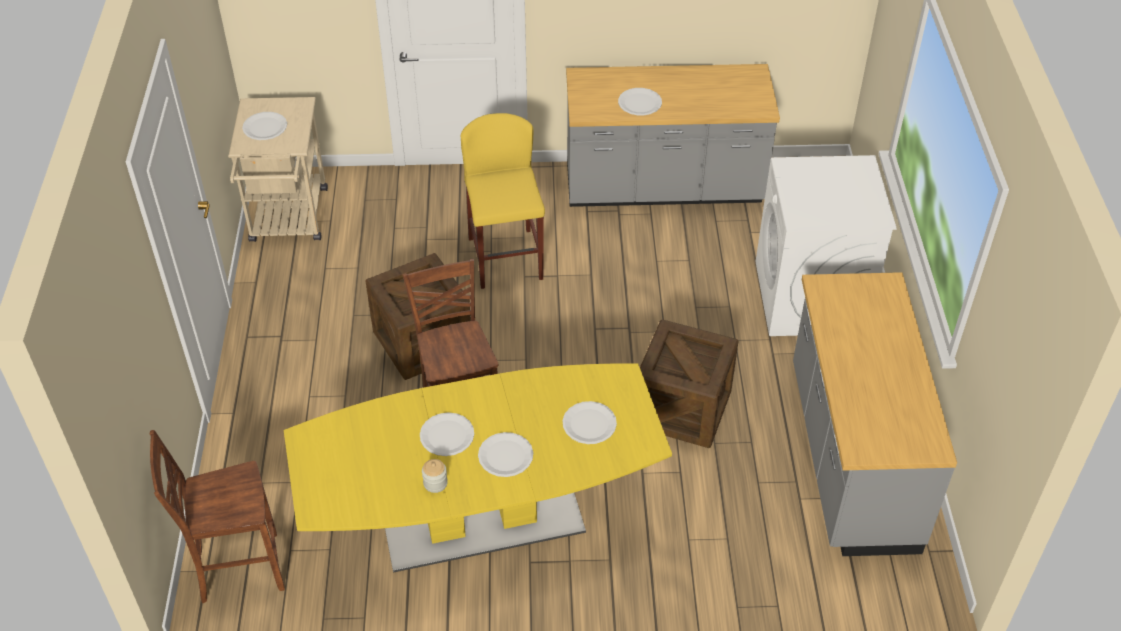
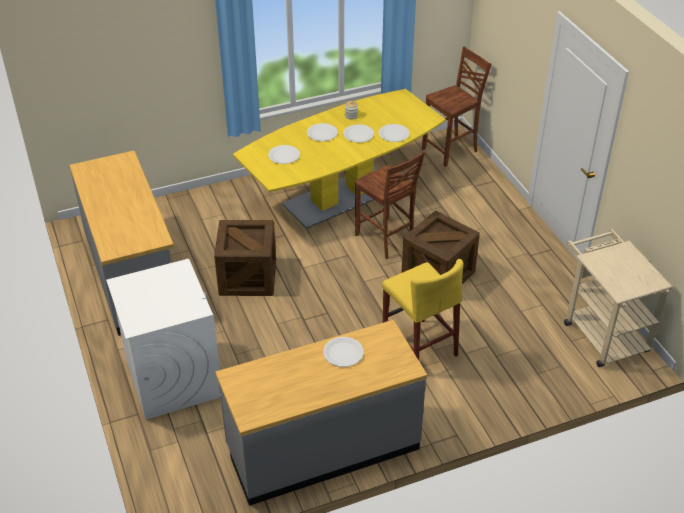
camera: 160 degrees right, 5 degrees down
(265, 127) = (627, 266): white plate -> white plate (394, 134)

